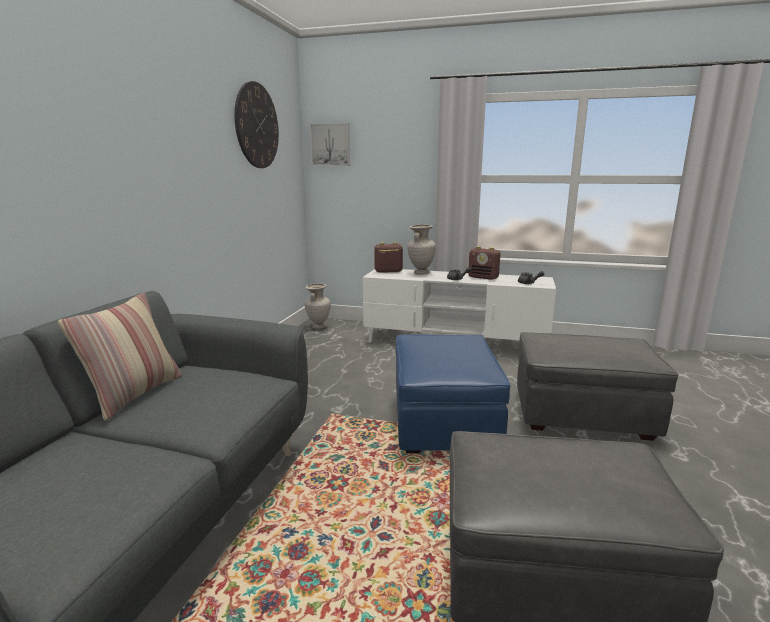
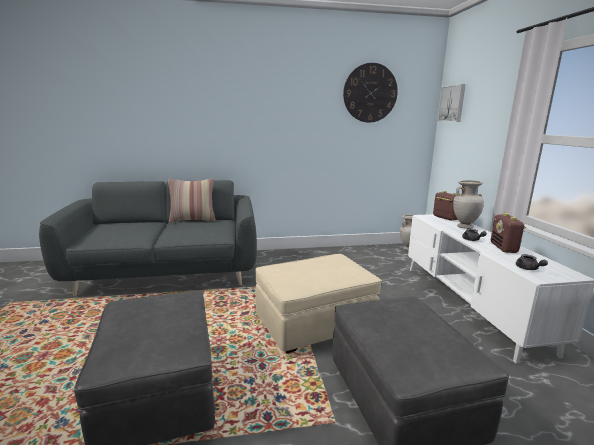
camera: 65 degrees right, 0 degrees up
(444, 422) = (314, 325): blue ottoman -> beige ottoman

